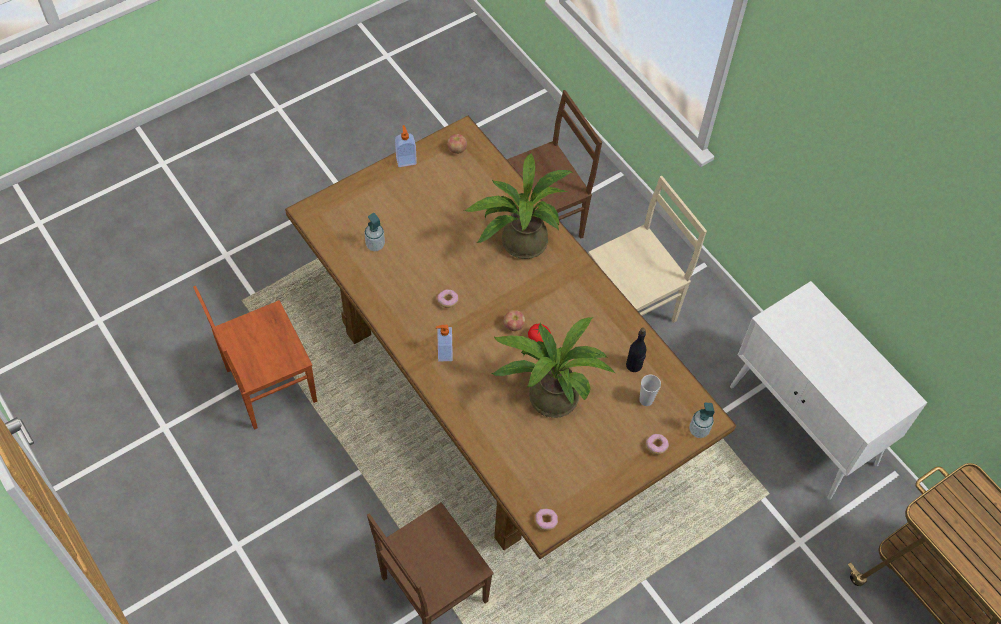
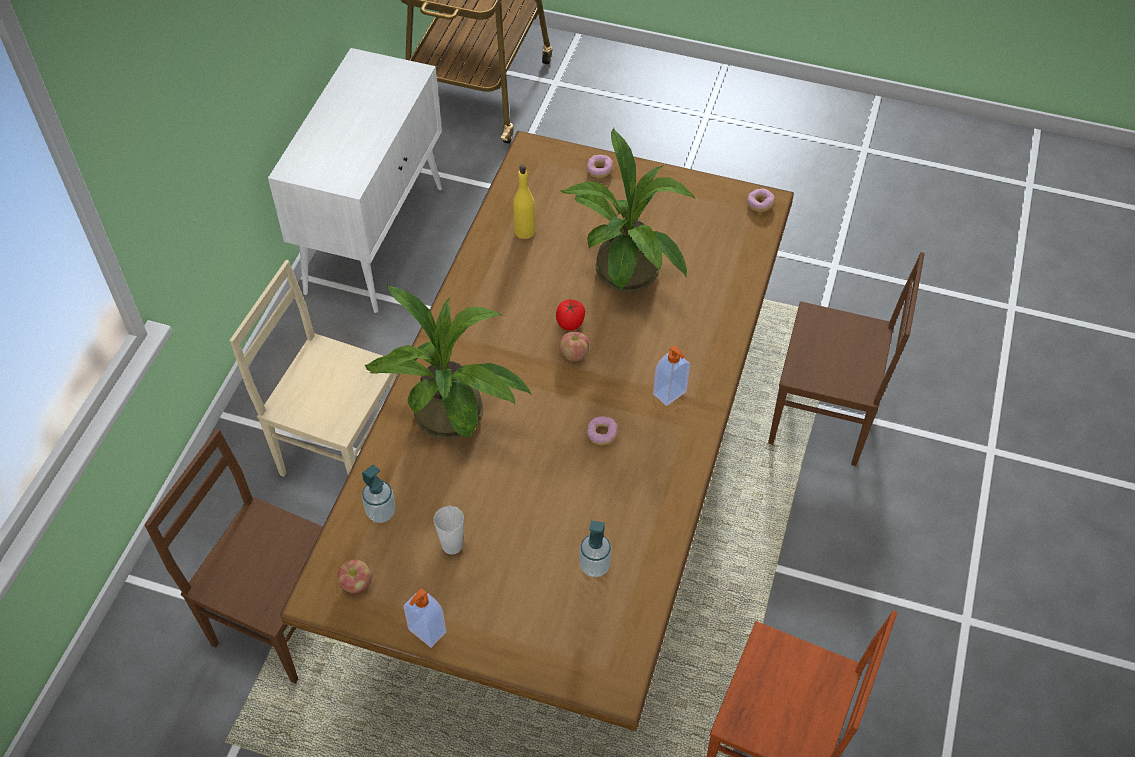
camera: 125 degrees left, 5 degrees down
(634, 365) = (524, 231): black bottle -> yellow bottle
(646, 400) = (556, 202): cup -> cup (452, 545)
(698, 430) = (551, 151): soap dispenser -> soap dispenser (381, 512)

